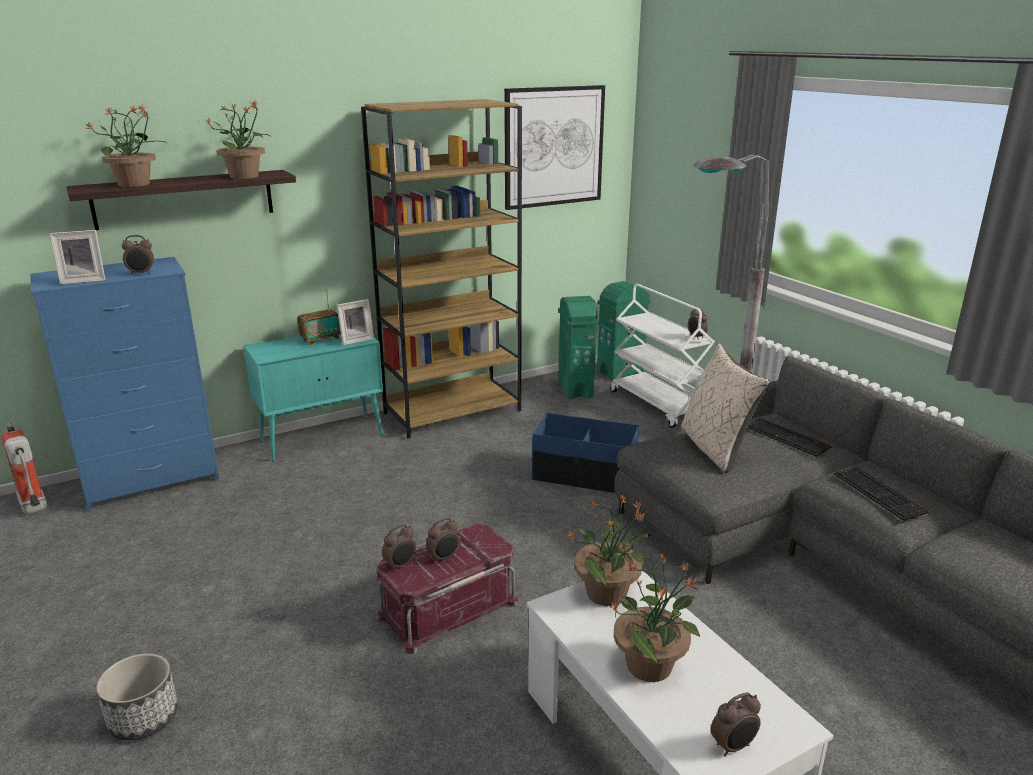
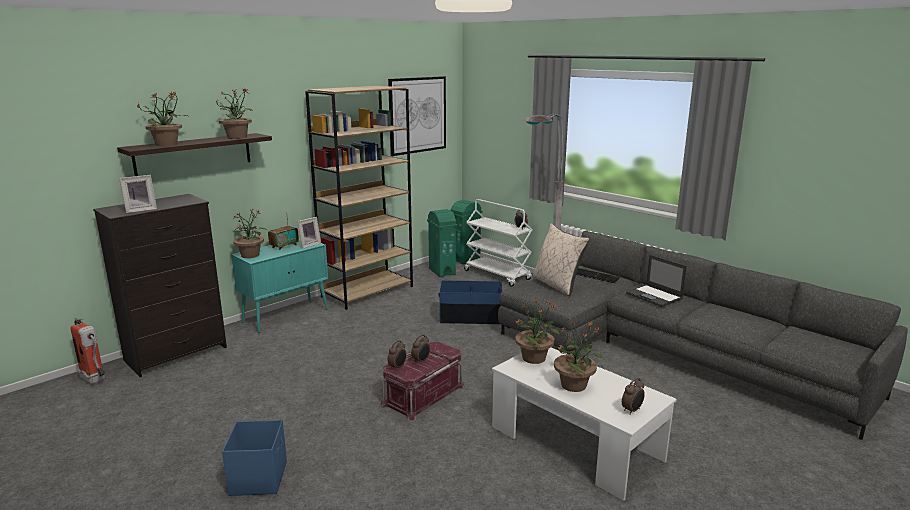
camera: 15 degrees left, 5 degrees down
(141, 273) = (178, 204): alarm clock -> none
(143, 718) = (259, 478): planter -> blue storage box
(153, 482) = (177, 354): blue dresser -> black dresser
(267, 349) = (250, 255): none -> potted plant
(880, 493) = (654, 296): keyboard -> laptop

